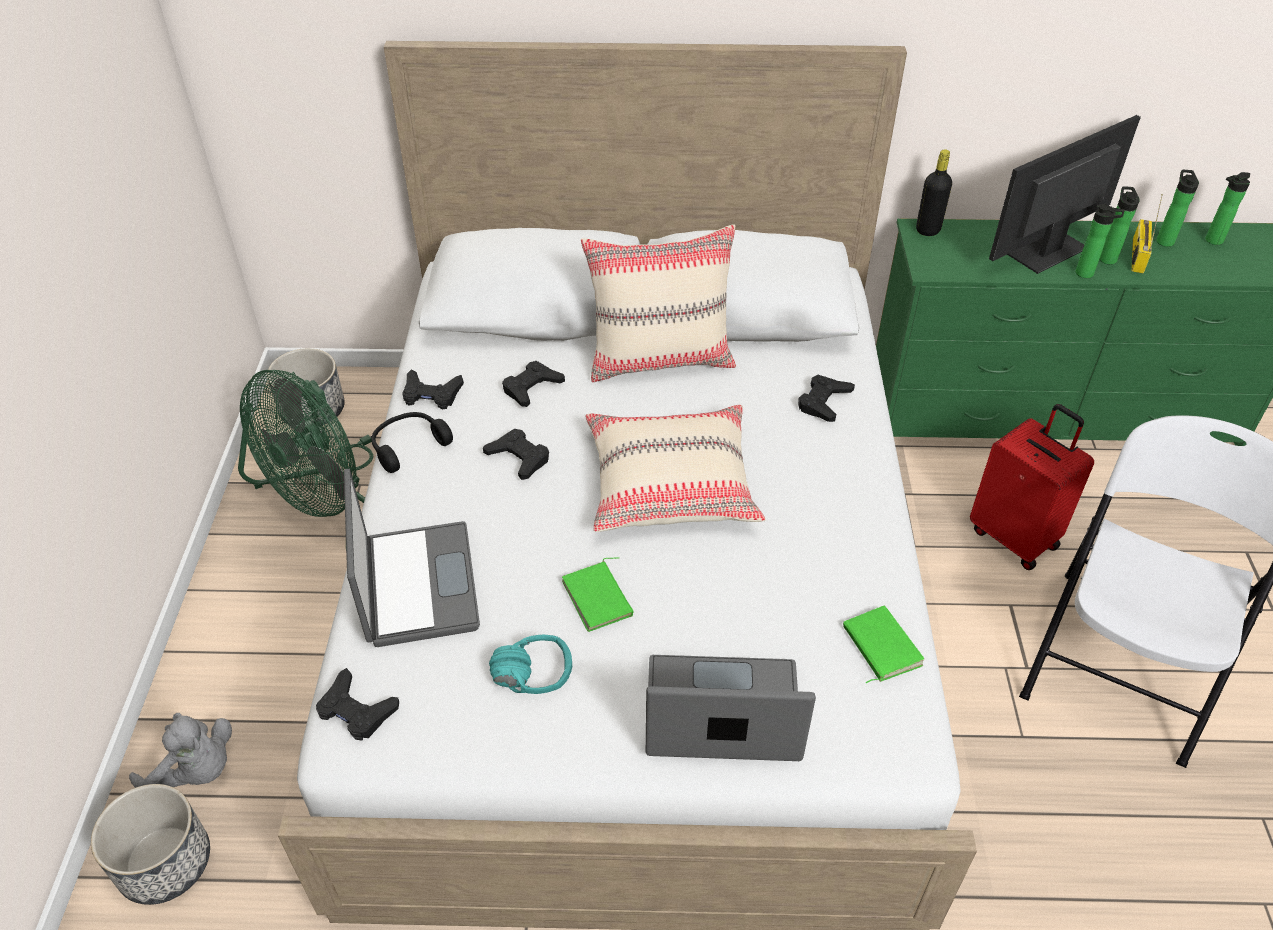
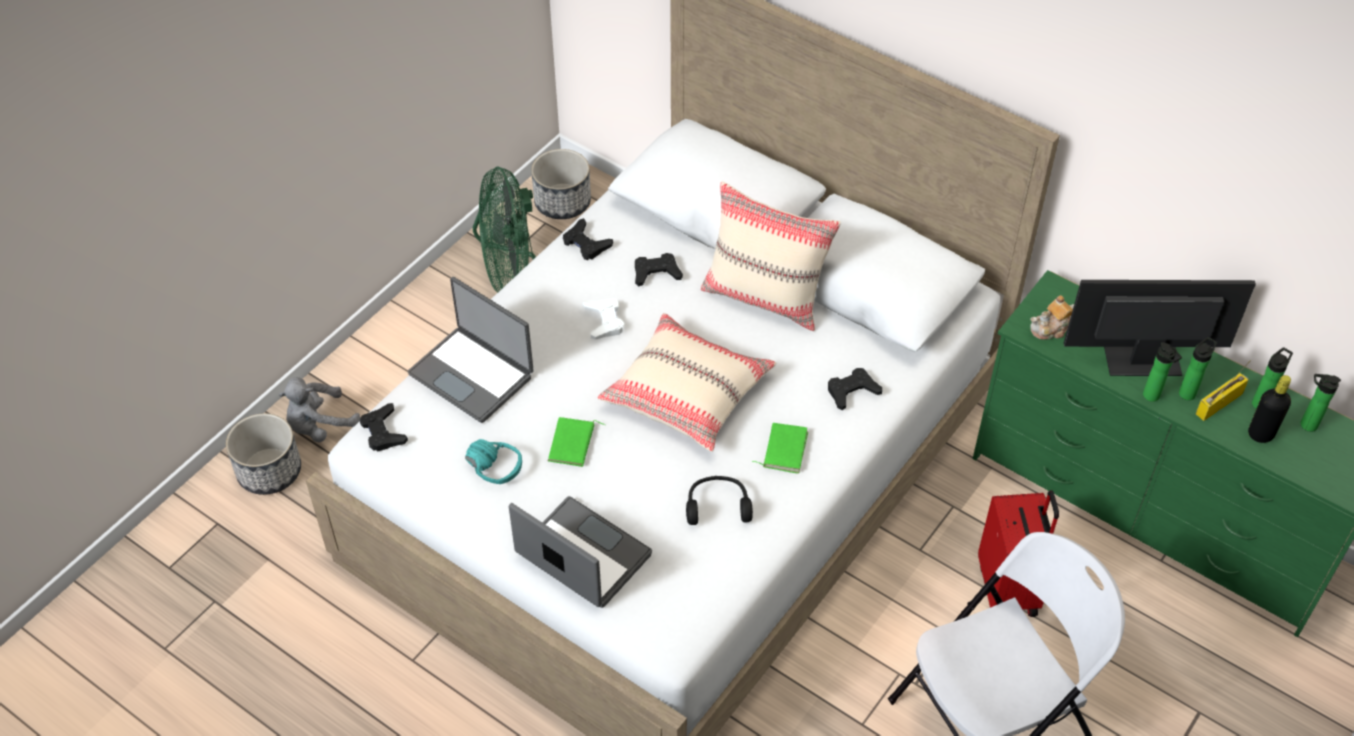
camera: 35 degrees right, 5 degrees up
(196, 771) = (320, 426): grey plush toy -> grey plush toy turned 90 degrees clockwise
(408, 446) = (541, 275): black headphones -> black headphones (717, 505)
(416, 585) = (473, 374): laptop -> laptop turned 105 degrees clockwise
(519, 458) = (604, 321): black game controller -> white game controller
(879, 647) = (717, 574): green book -> green book (783, 449)
(928, 230) = (1061, 292): black bottle -> black bottle (1260, 434)
(952, 260) = (1050, 329): none -> teapot

